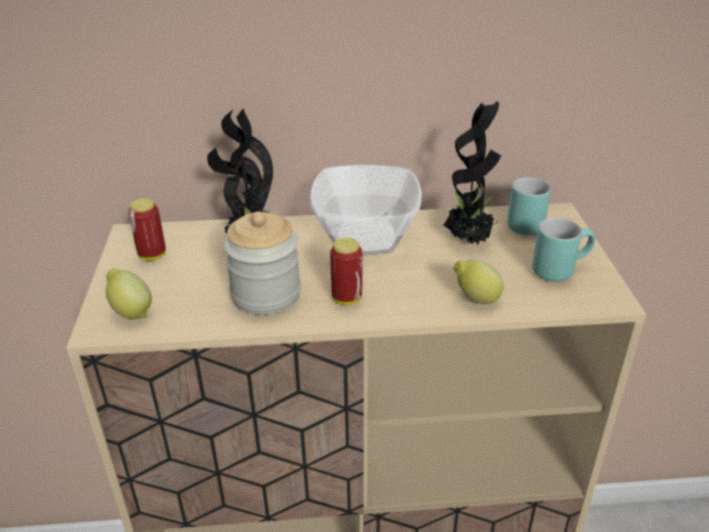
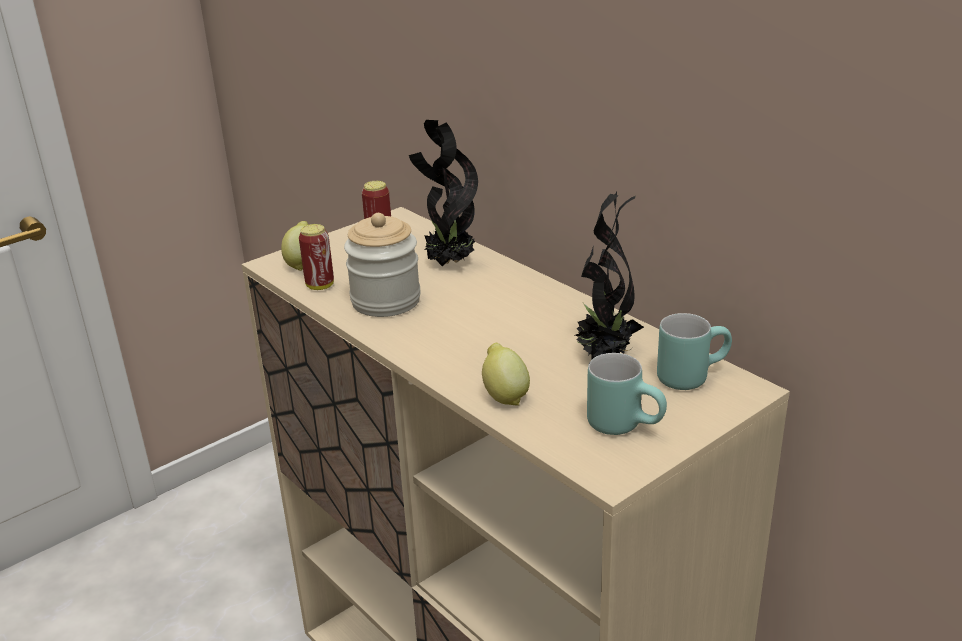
camera: 55 degrees right, 5 degrees down
(347, 298) = (424, 335): can -> can (320, 286)
(367, 239) = (529, 308): bowl -> none

